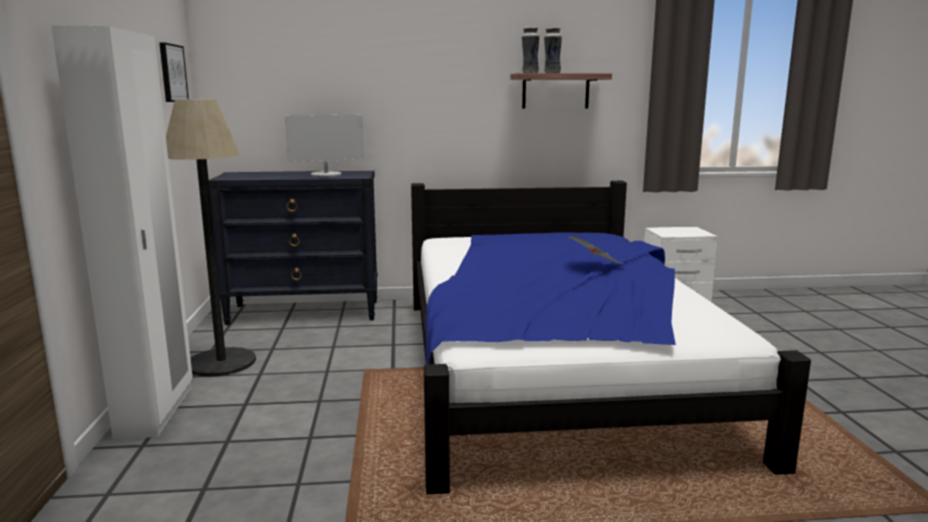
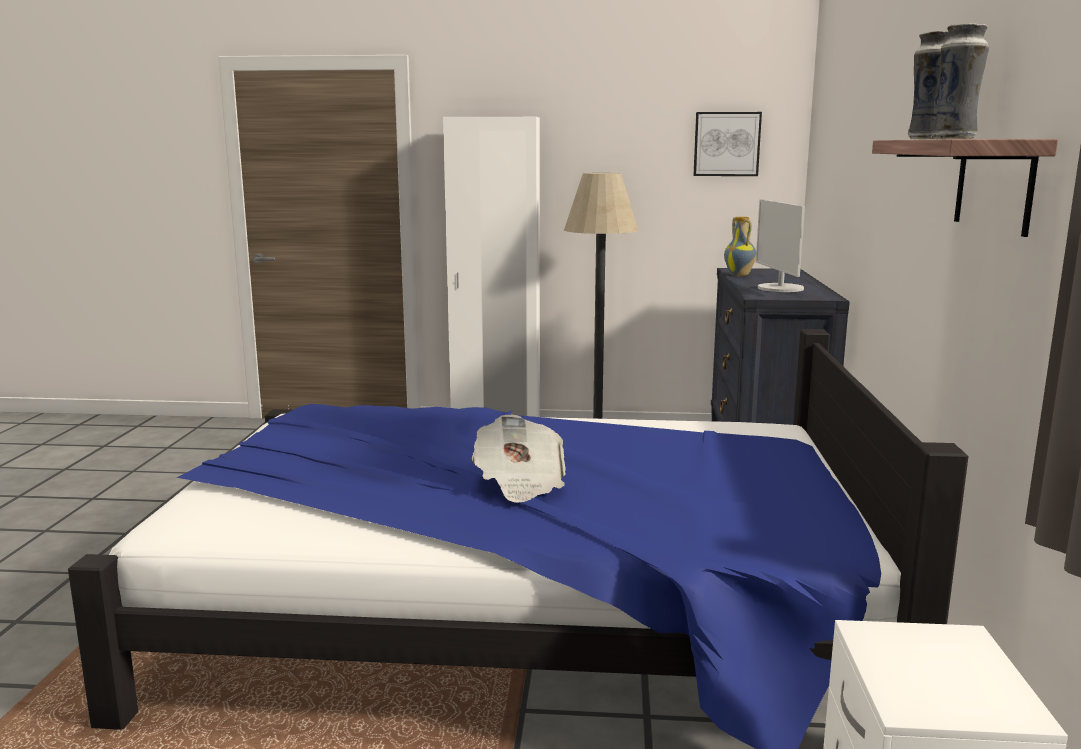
camera: 100 degrees right, 0 degrees up
(258, 178) = (739, 275): none -> vase

